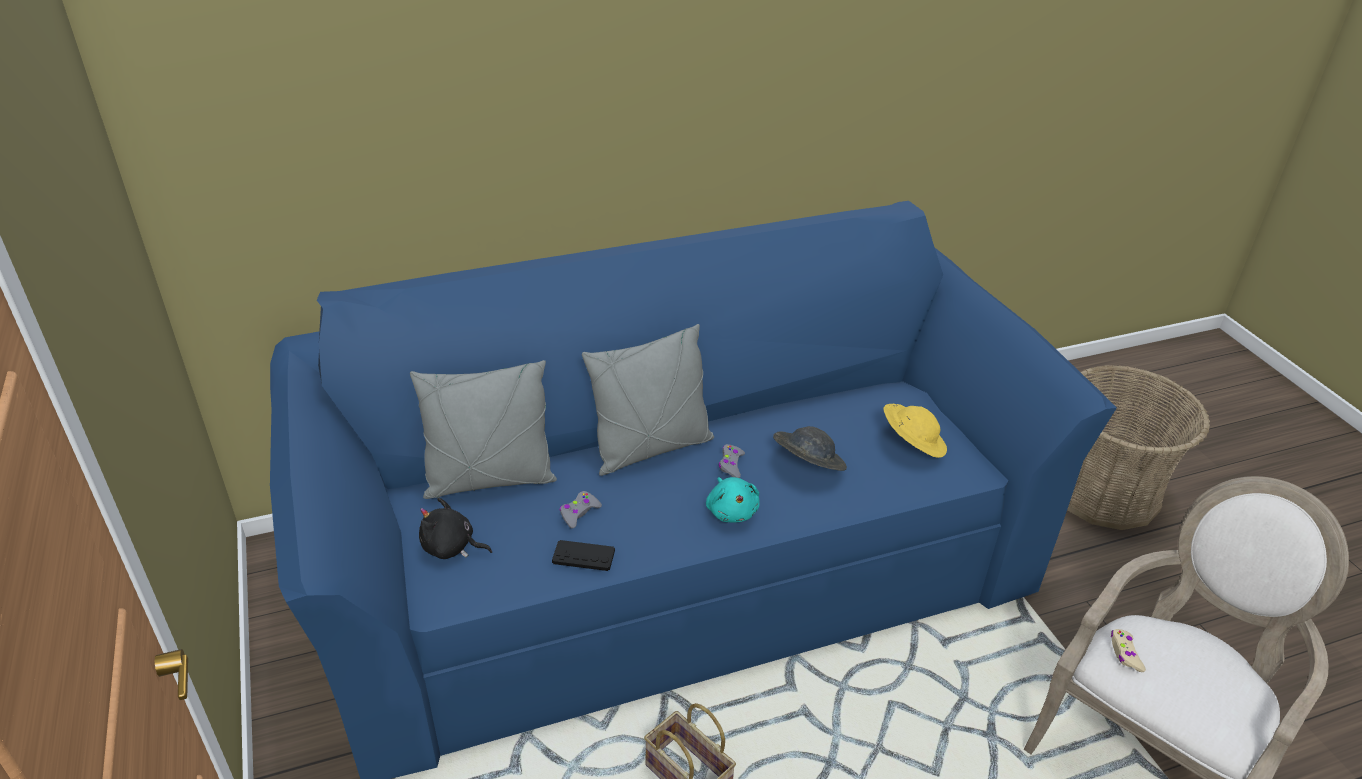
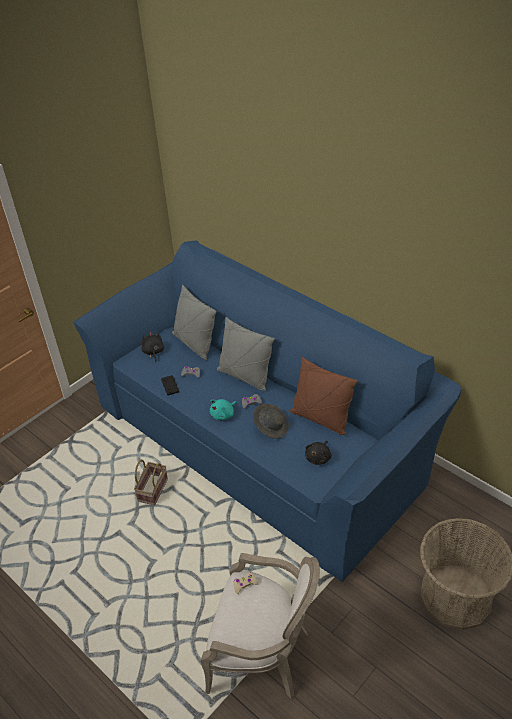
camera: 65 degrees right, 5 degrees up
(824, 408) = (321, 418): none -> brown pillow
(911, 443) = (318, 457): yellow hat -> black plush toy

